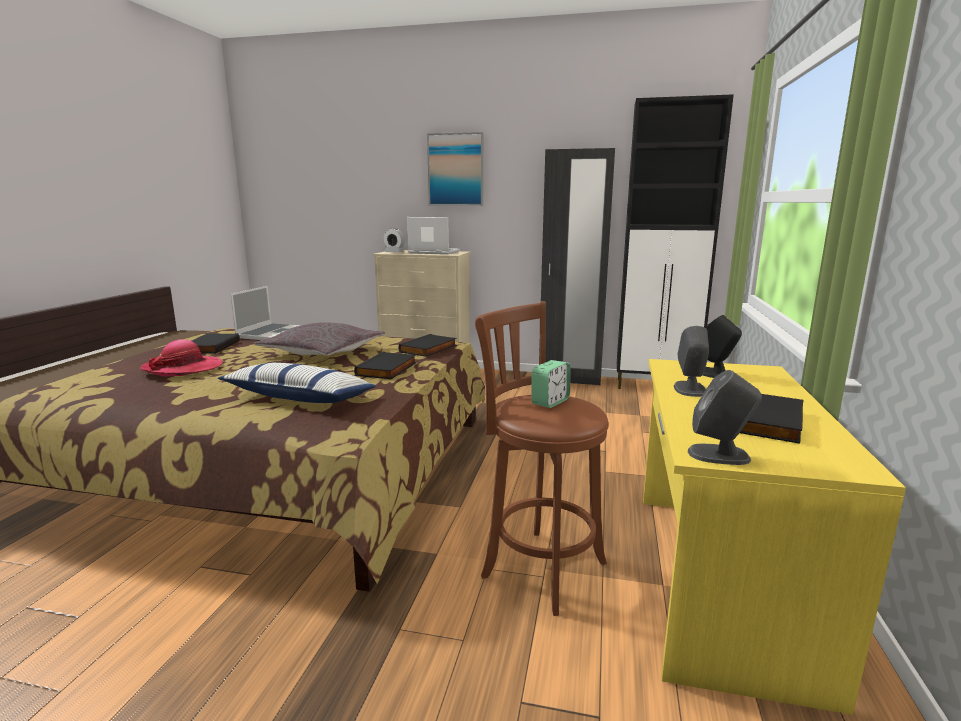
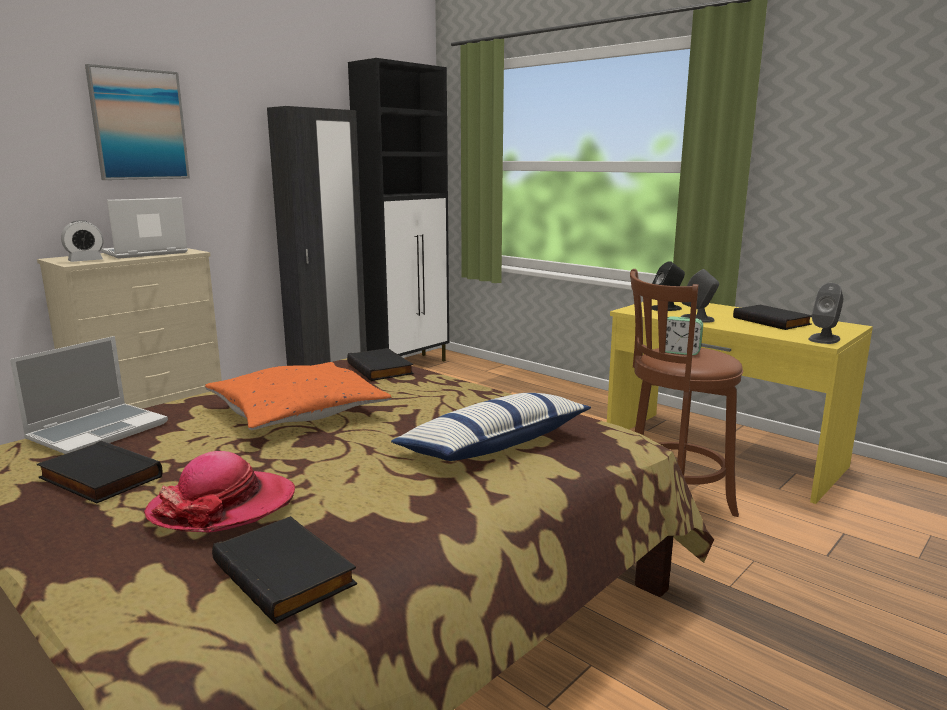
camera: 60 degrees left, 0 degrees up
(270, 333) = (99, 430): laptop -> laptop turned 75 degrees clockwise
(323, 352) = (297, 412): grey pillow -> orange pillow
(388, 369) = (439, 395): black book -> black book (287, 573)
(550, 402) = (680, 352): alarm clock -> alarm clock turned 135 degrees clockwise

